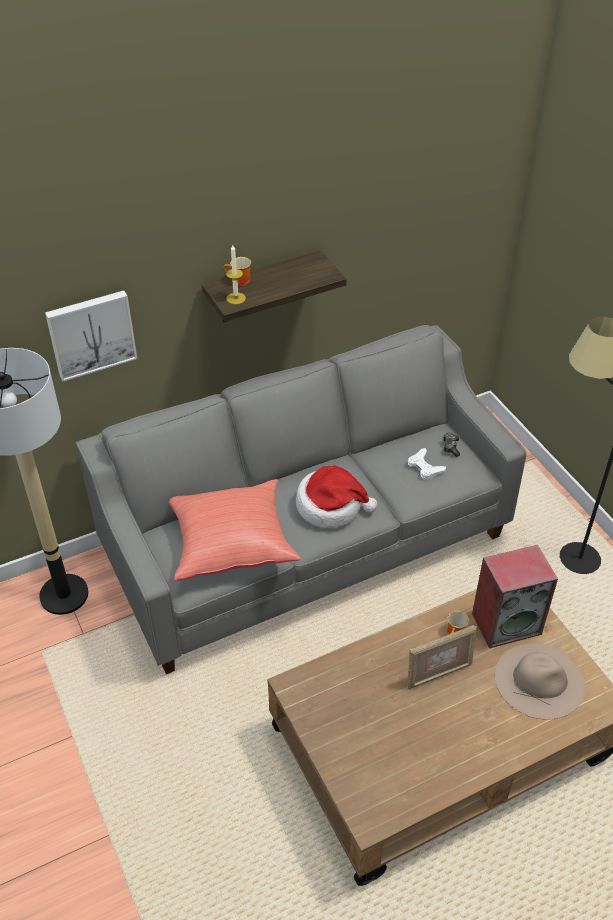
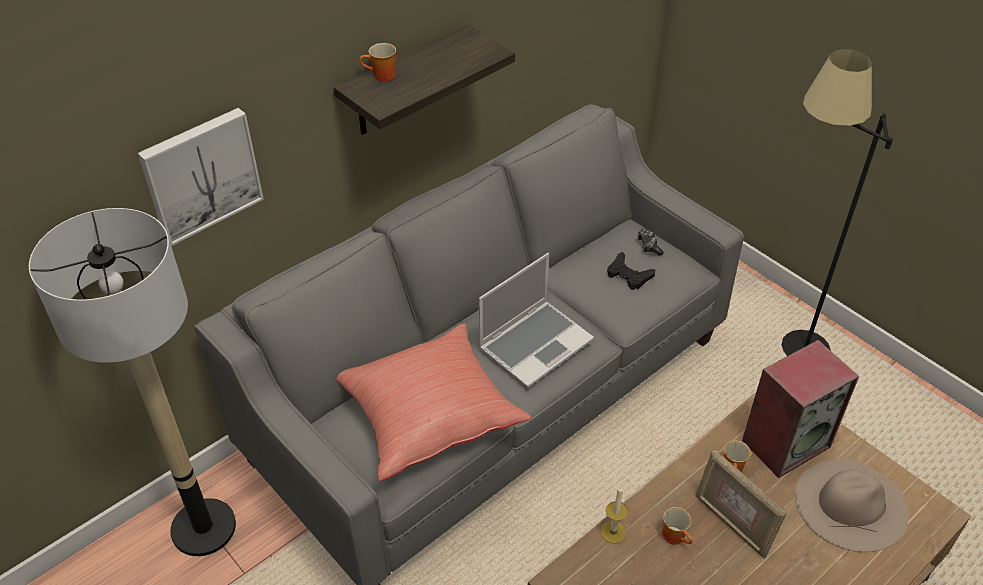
camera: 15 degrees left, 0 degrees up
(236, 298) = (386, 97): candle -> candle (613, 532)
(331, 506) = (535, 343): hat -> laptop
(391, 672) = (676, 536): none -> mug
(424, 467) = (628, 275): white game controller -> black game controller
(438, 673) = (732, 523): picture frame -> picture frame turned 90 degrees clockwise

